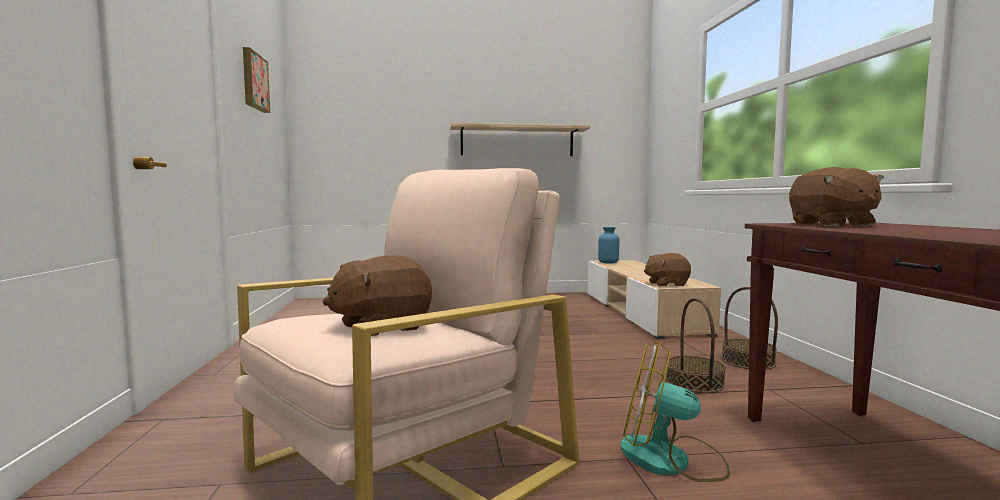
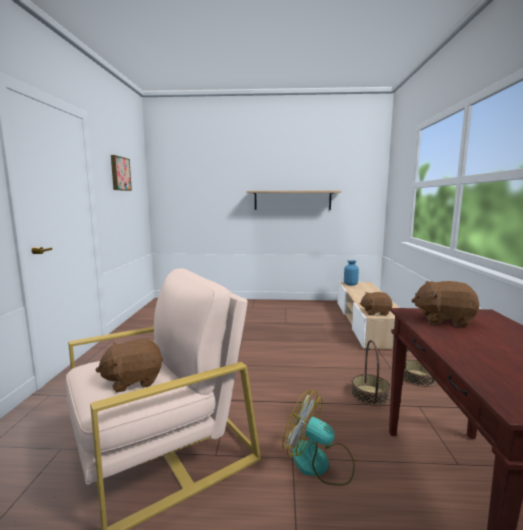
camera: 10 degrees right, 5 degrees up
(831, 225) = (443, 320): brown plush toy -> brown plush toy turned 105 degrees clockwise

